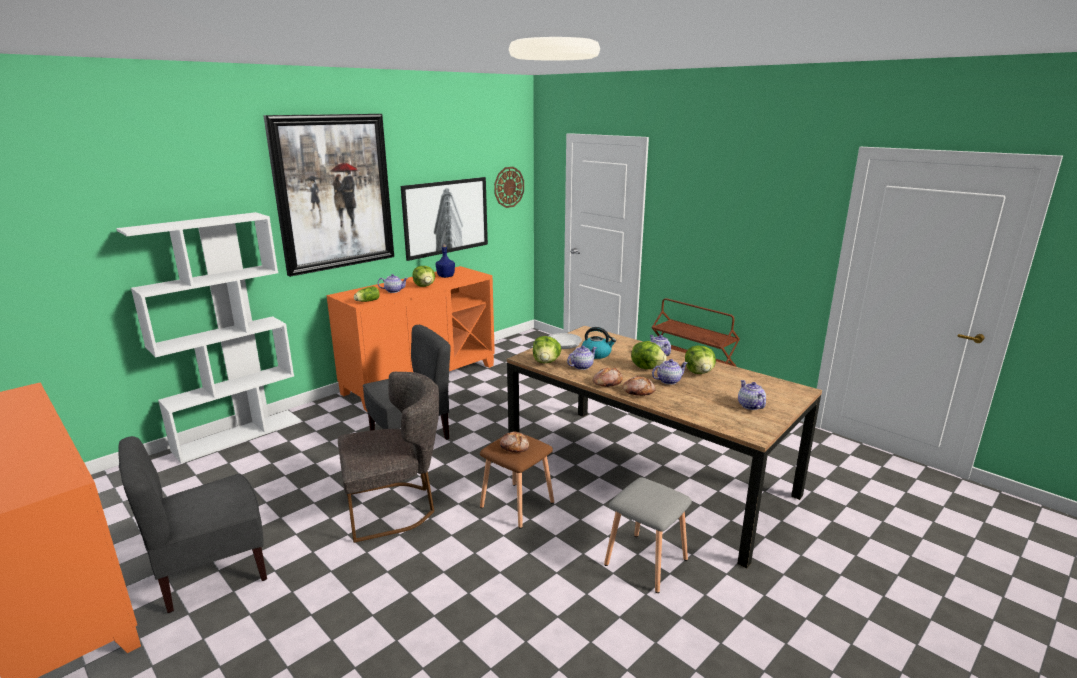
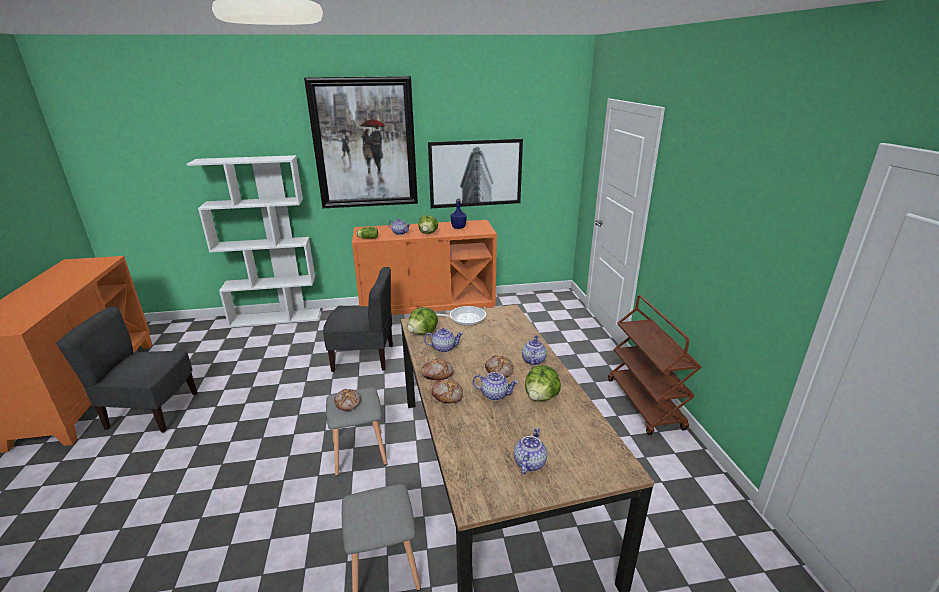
camera: 35 degrees right, 5 degrees up
(395, 507) = (286, 413): grey chair -> none
(509, 187) = (551, 150): wall clock -> none
(516, 504) = (358, 452): brown stool -> grey stool
(597, 354) = (477, 339): kettle -> none
(647, 367) = (499, 370): lettuce -> bread

